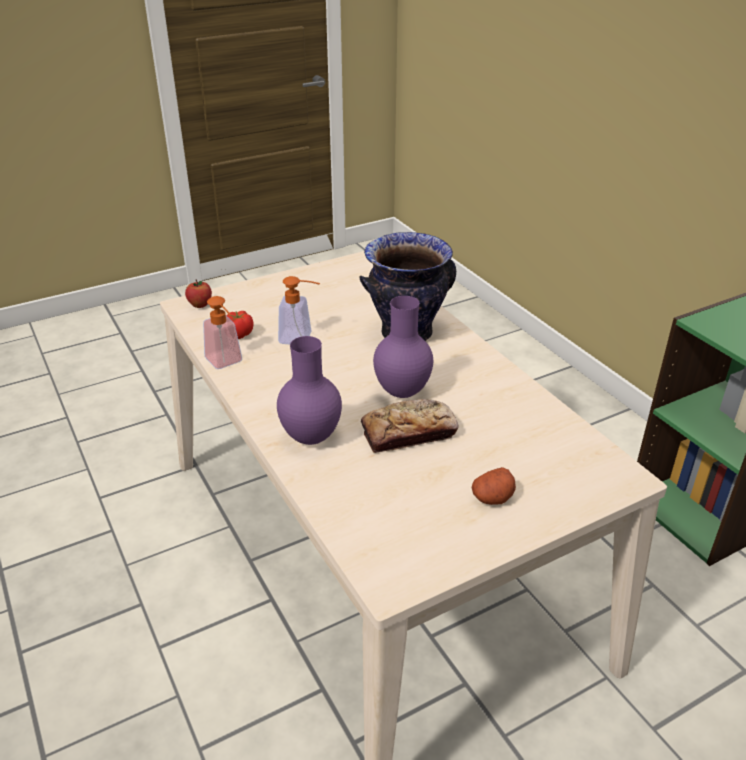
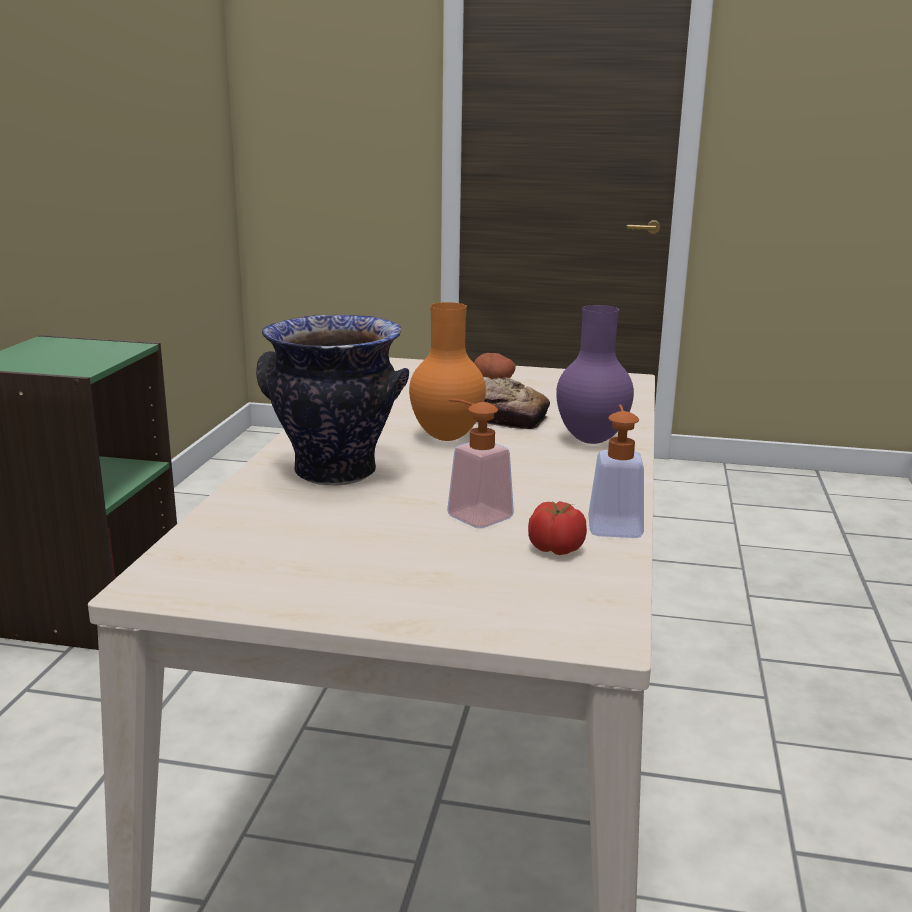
camera: 140 degrees left, 15 degrees down
(200, 305) = (571, 624): apple -> none
(401, 391) = (446, 438): purple vase -> orange vase

